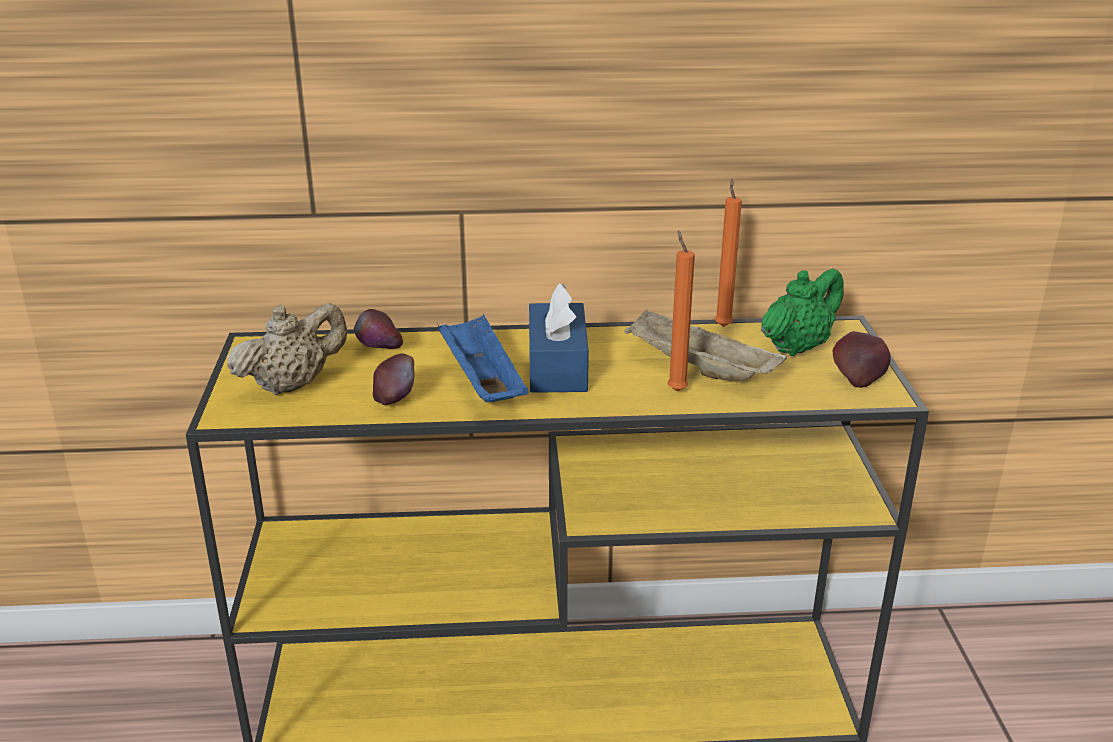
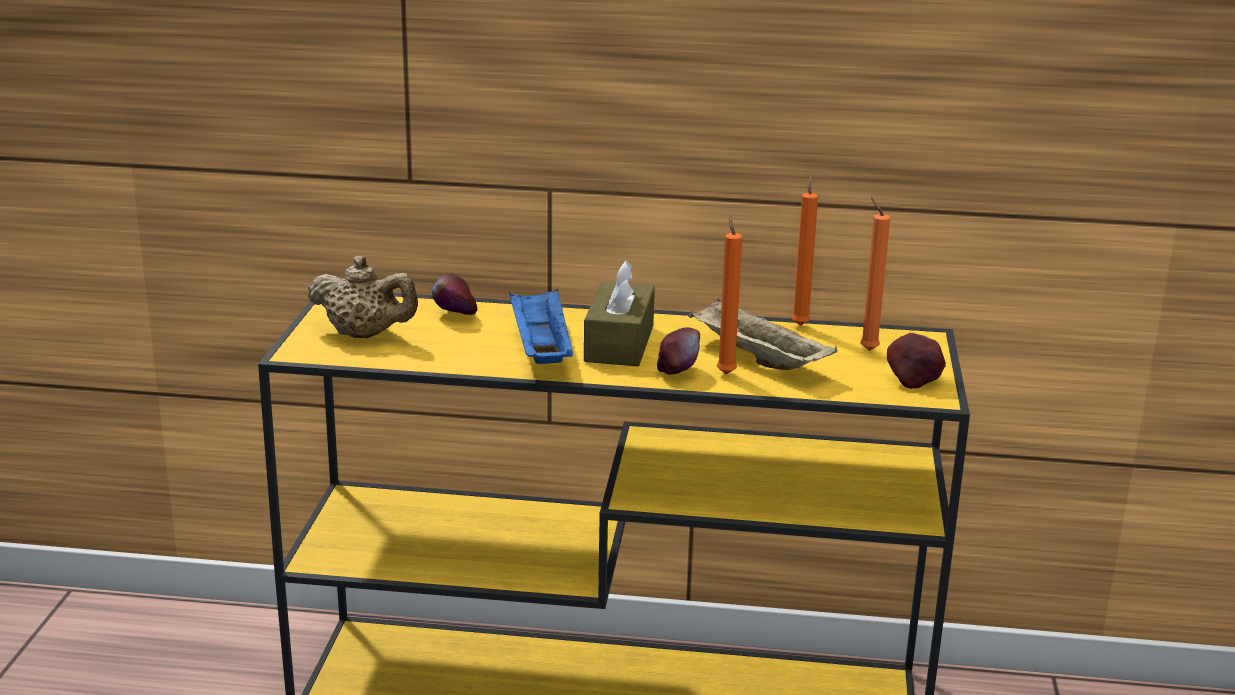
camera: 10 degrees right, 5 degrees down
(293, 385) = (365, 335): beige teapot -> beige teapot turned 45 degrees clockwise
(394, 400) = (454, 355): apple -> apple (677, 372)
(557, 366) = (619, 343): blue tissue box -> brown tissue box
(797, 347) = (866, 349): green teapot -> orange candle

